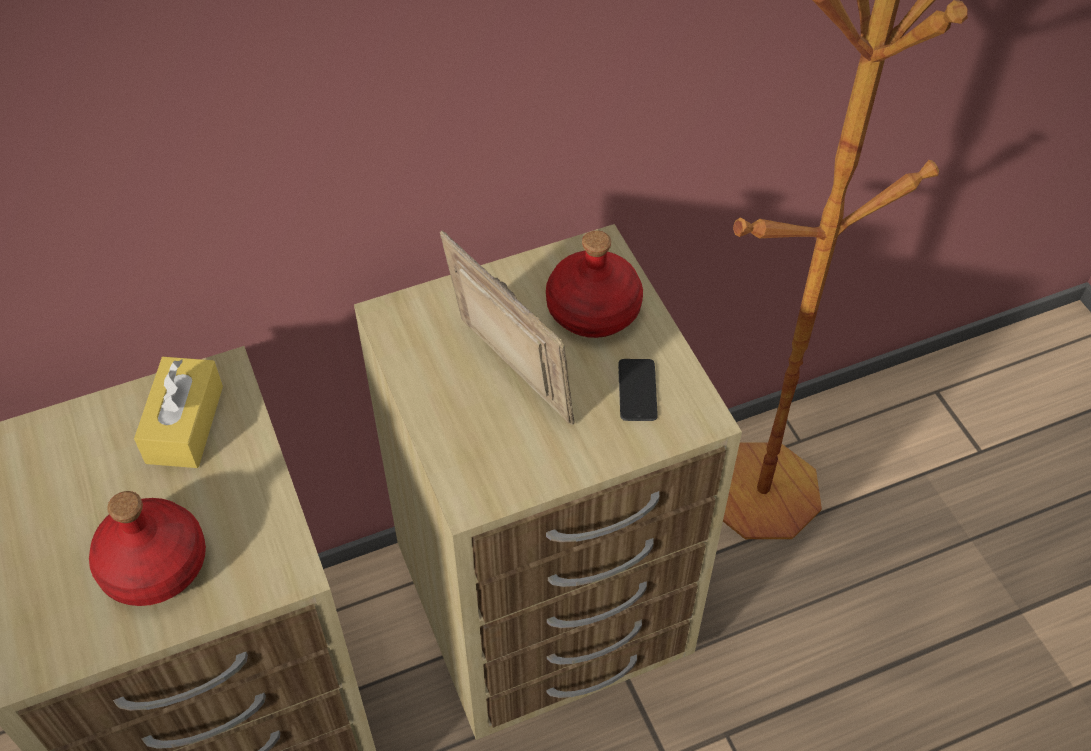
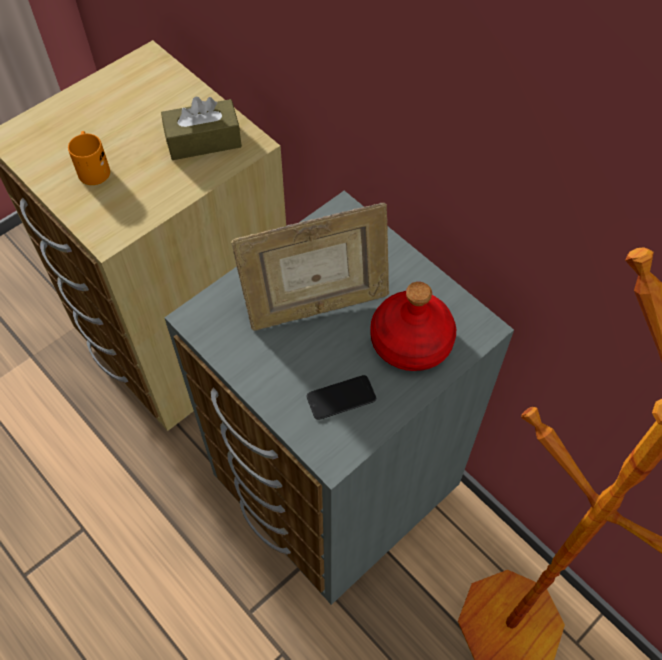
camera: 70 degrees right, 5 degrees up
(153, 566) = (92, 168): red bottle -> orange mug
(185, 424) = (203, 141): yellow tissue box -> brown tissue box
(510, 378) = (316, 307): picture frame -> picture frame turned 45 degrees clockwise
(543, 610) = (334, 488): brown dresser -> grey dresser

